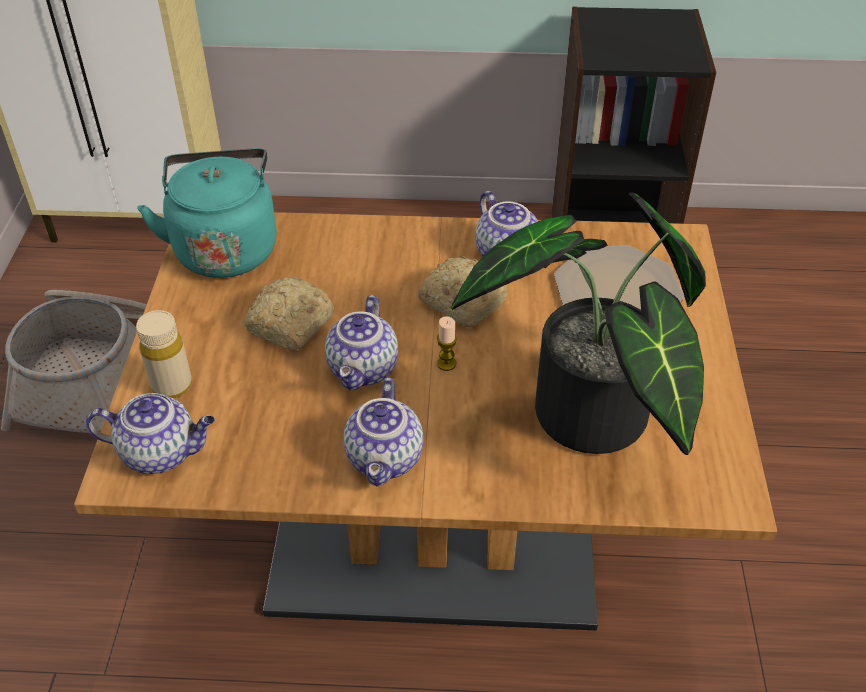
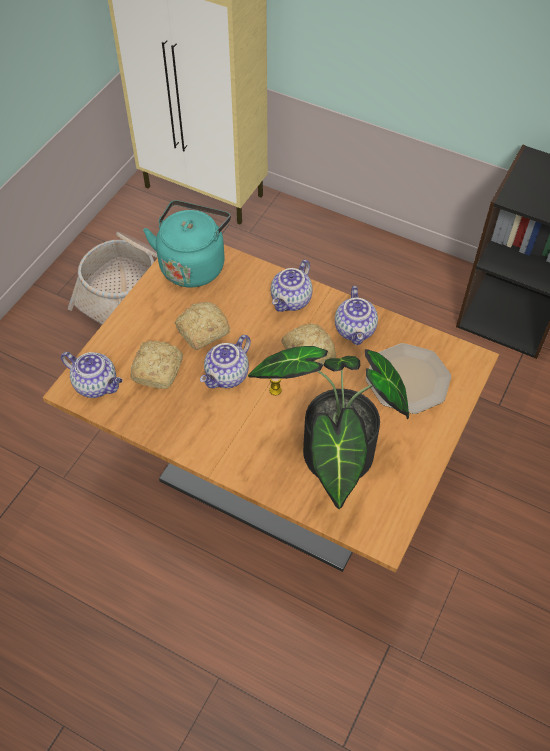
camera: 25 degrees right, 10 degrees up
(172, 385) = (121, 346): beige bottle -> none
(251, 397) = (158, 369): none -> bread
(386, 459) = (209, 436): teapot -> teapot (291, 301)

